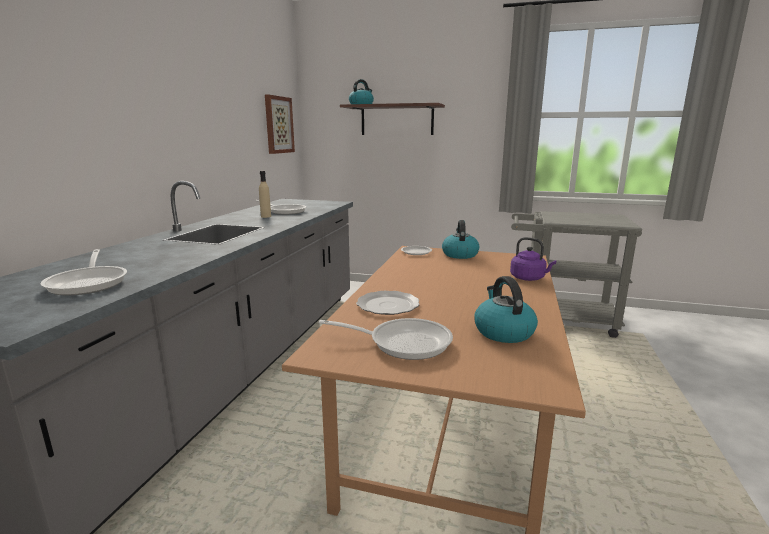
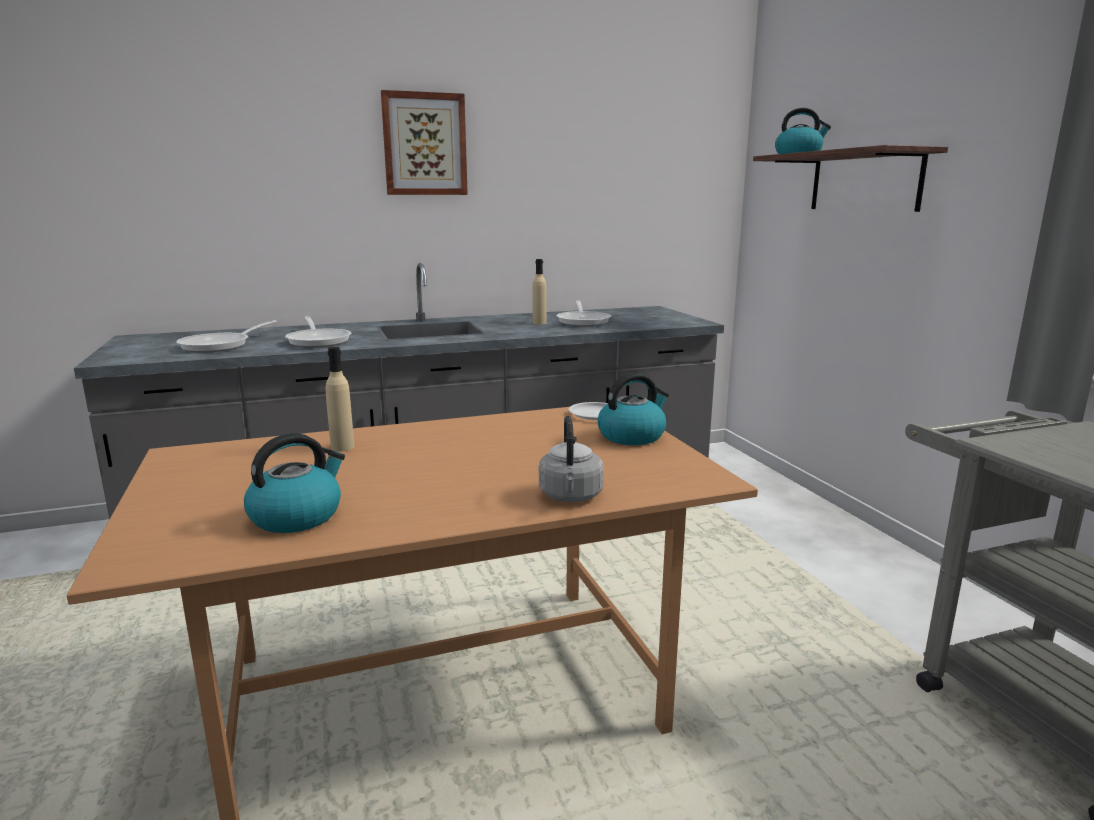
camera: 55 degrees right, 0 degrees up
(278, 125) = (676, 192): picture -> picture (424, 144)
(388, 305) = (342, 447): plate -> beige bottle
(403, 342) = (225, 476): frying pan -> frying pan (319, 341)
(529, 278) = (571, 497): purple kettle -> grey kettle

